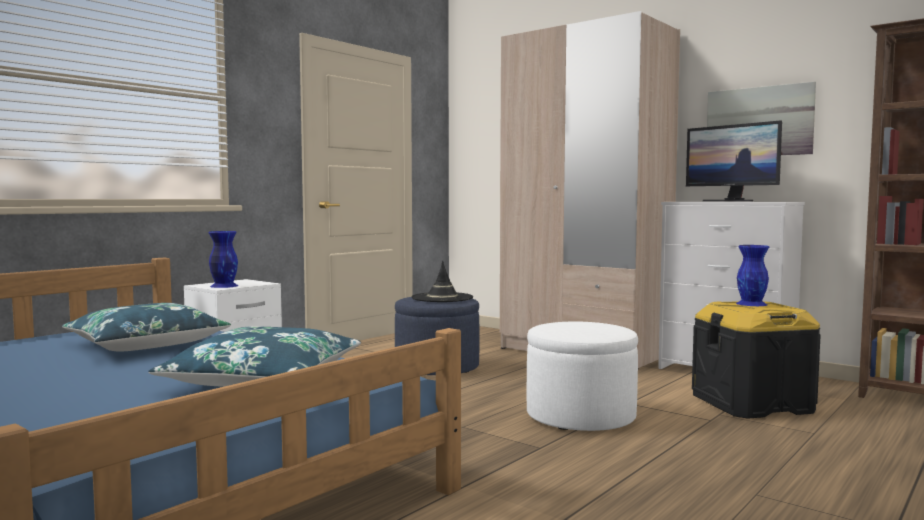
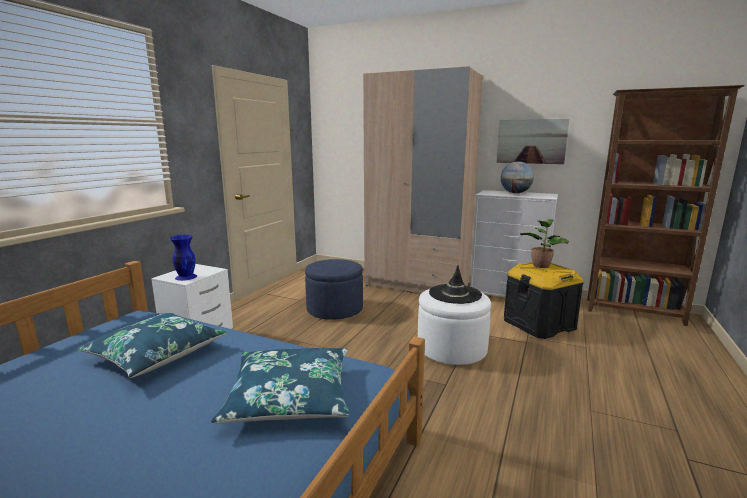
camera: 15 degrees left, 10 degrees up
(442, 298) = (337, 264): black hat -> black hat (455, 294)
(731, 201) = (515, 193): monitor -> globe
(752, 304) = (541, 265): blue vase -> potted plant

